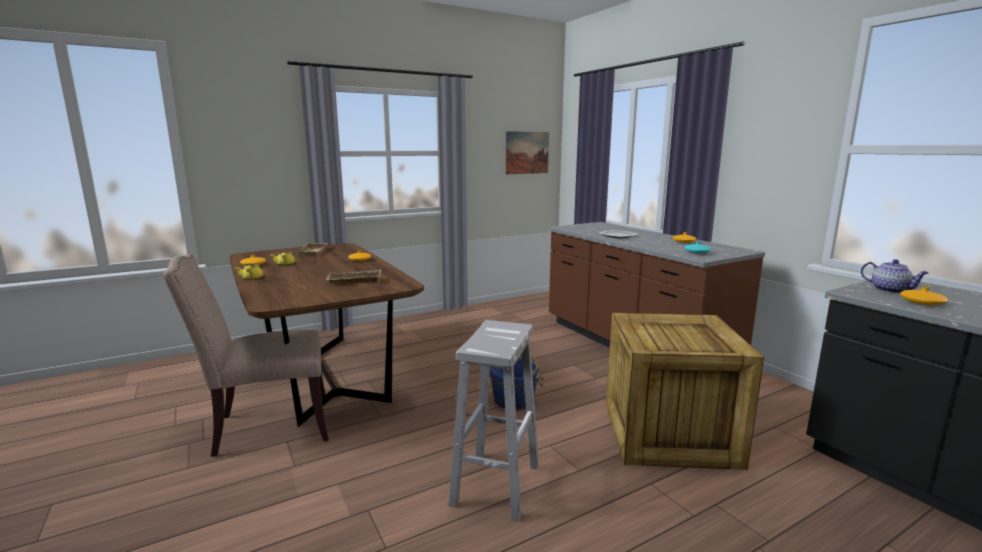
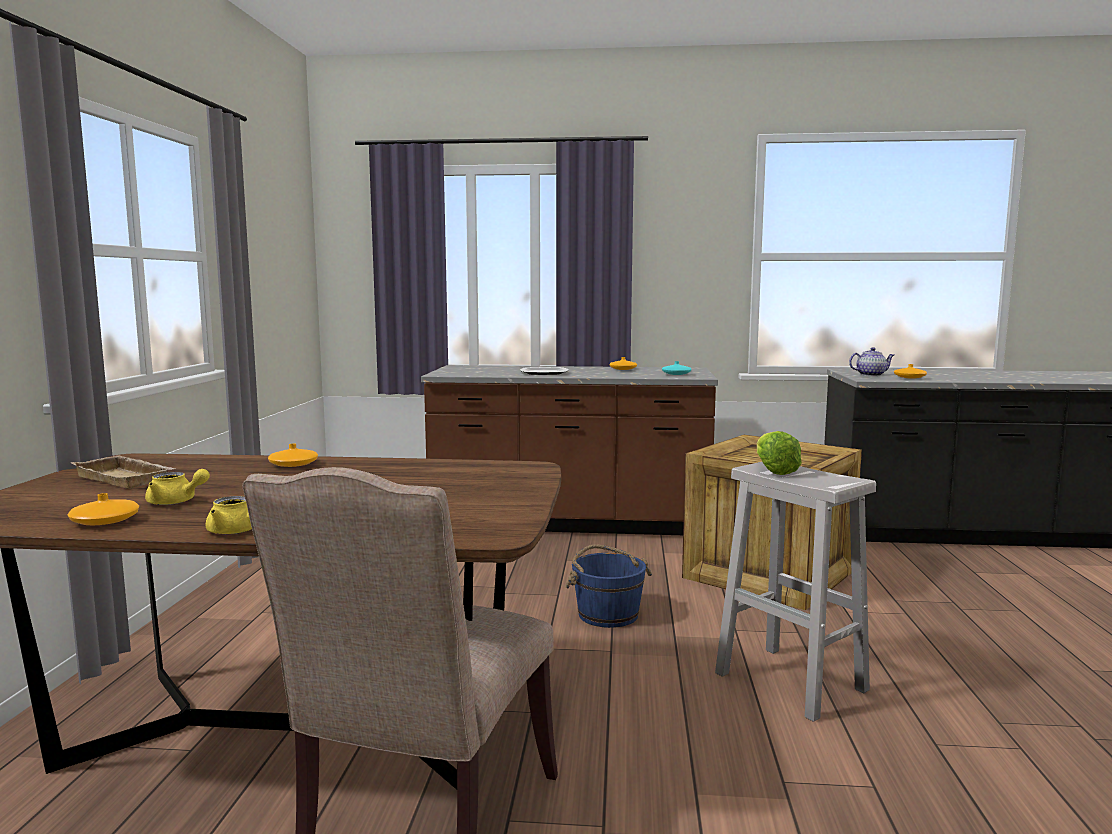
camera: 55 degrees left, 5 degrees down
(353, 281) = (441, 482): beige tray -> none
(499, 328) = (773, 469): none -> lettuce
(527, 152) = (289, 263): picture -> none

